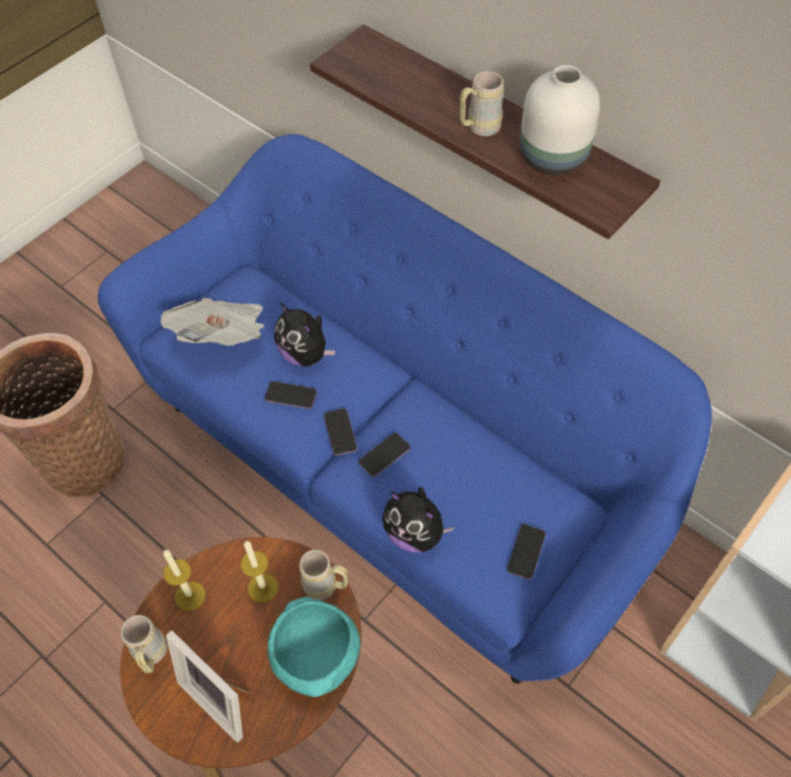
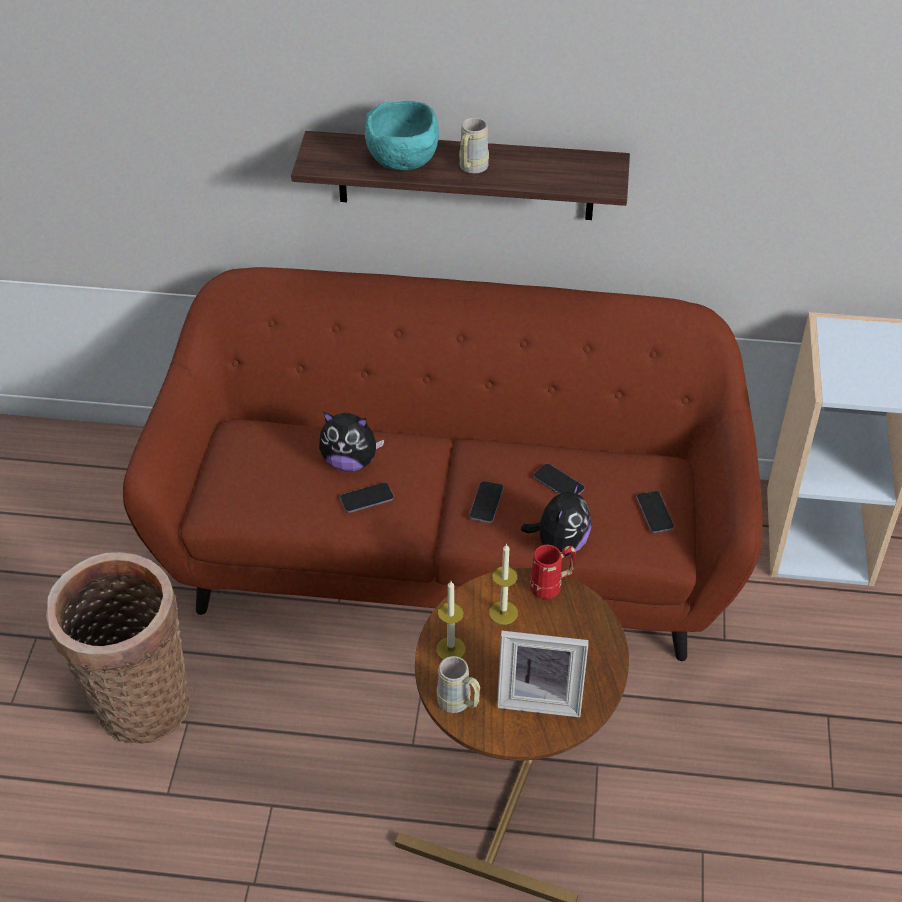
camera: 35 degrees left, 10 degrees down
(222, 336) = (260, 484): newspaper -> none
(318, 661) = (591, 635): turquoise bowl -> turquoise bowl (405, 162)
(326, 587) = (551, 586): beige mug -> red mug
(340, 433) = (434, 505): phone -> phone (558, 483)
(396, 465) = (450, 553): blue sofa -> brown sofa
(415, 533) = (559, 544): plush toy -> plush toy turned 60 degrees counterclockwise
(551, 157) = (542, 167): white vase -> none

